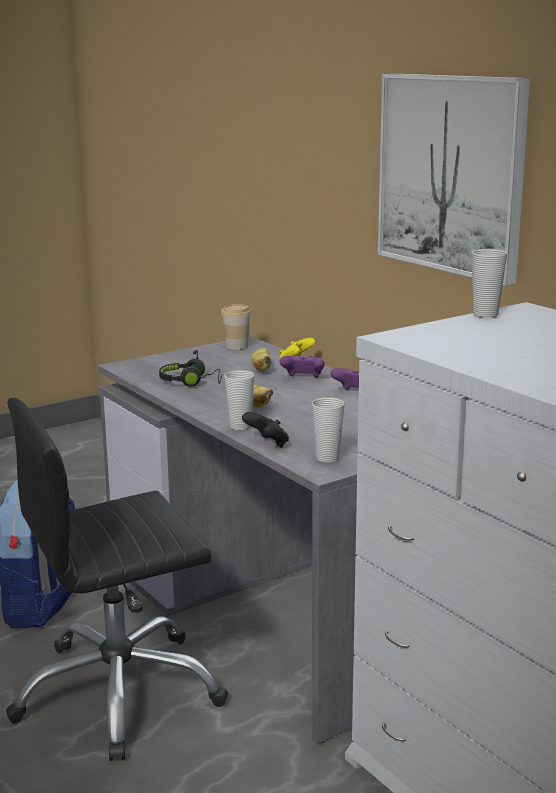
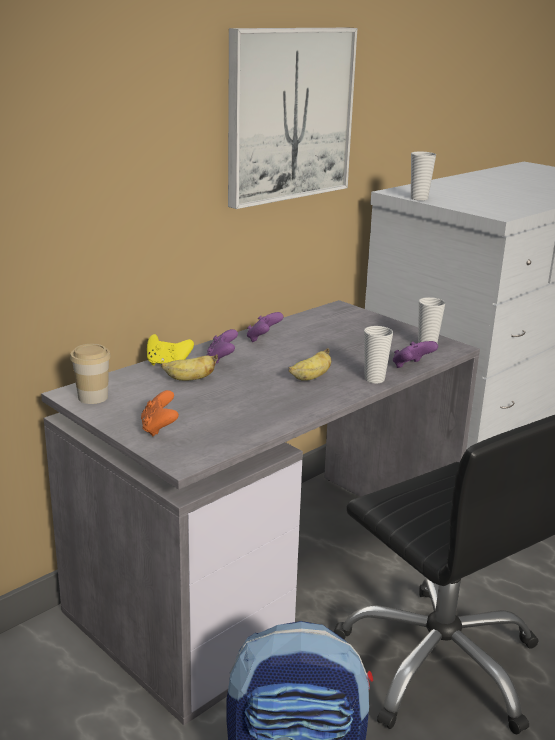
camera: 100 degrees left, 5 degrees up
(175, 361) = (159, 428): none -> orange game controller
(191, 382) = (246, 411): black headphones -> none
(267, 444) = (411, 367): black game controller -> purple game controller

